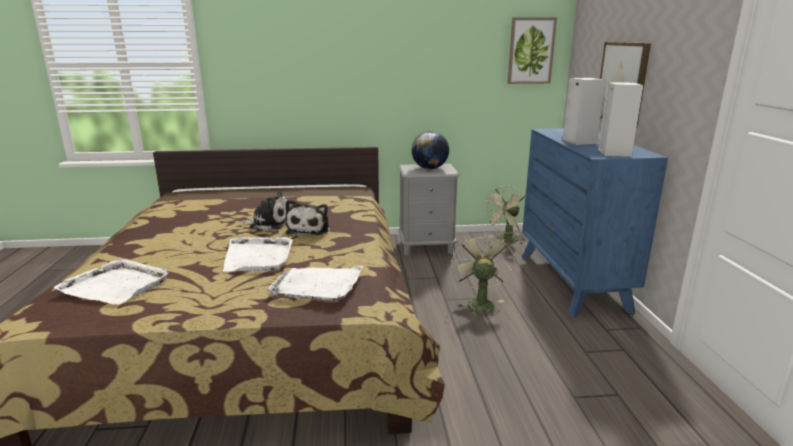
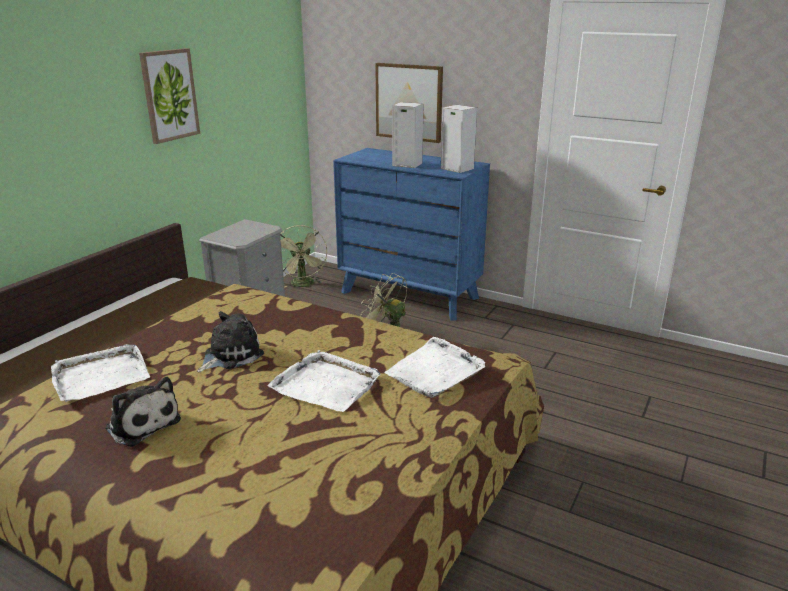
camera: 55 degrees left, 5 degrees up
(117, 285) = (286, 492): white tray -> white tray (100, 376)
(309, 229) = (288, 339): plush toy -> plush toy (142, 423)
(429, 168) = (243, 231): globe -> none
(531, 51) = (277, 73): picture -> picture (169, 95)

